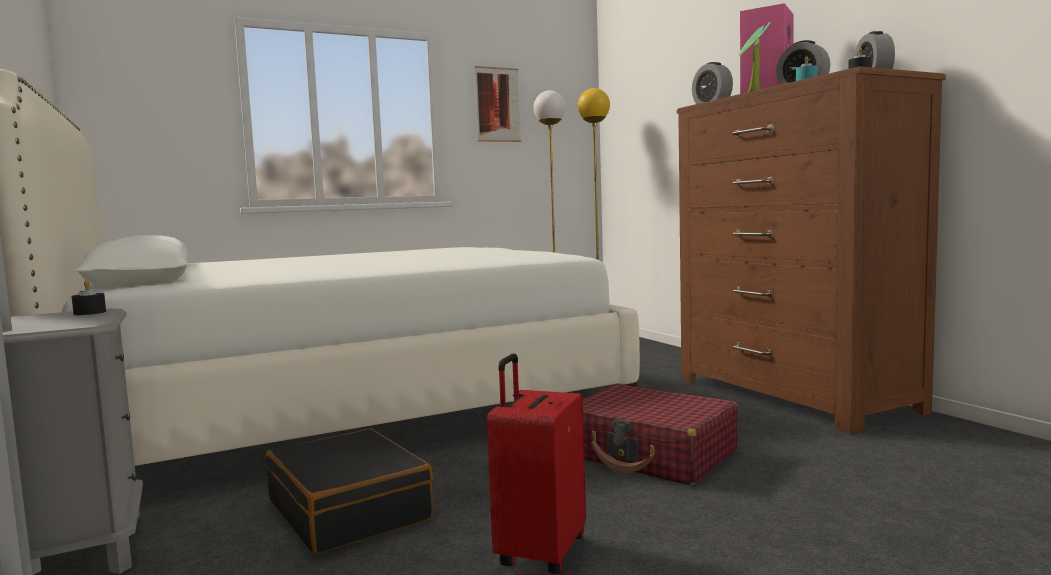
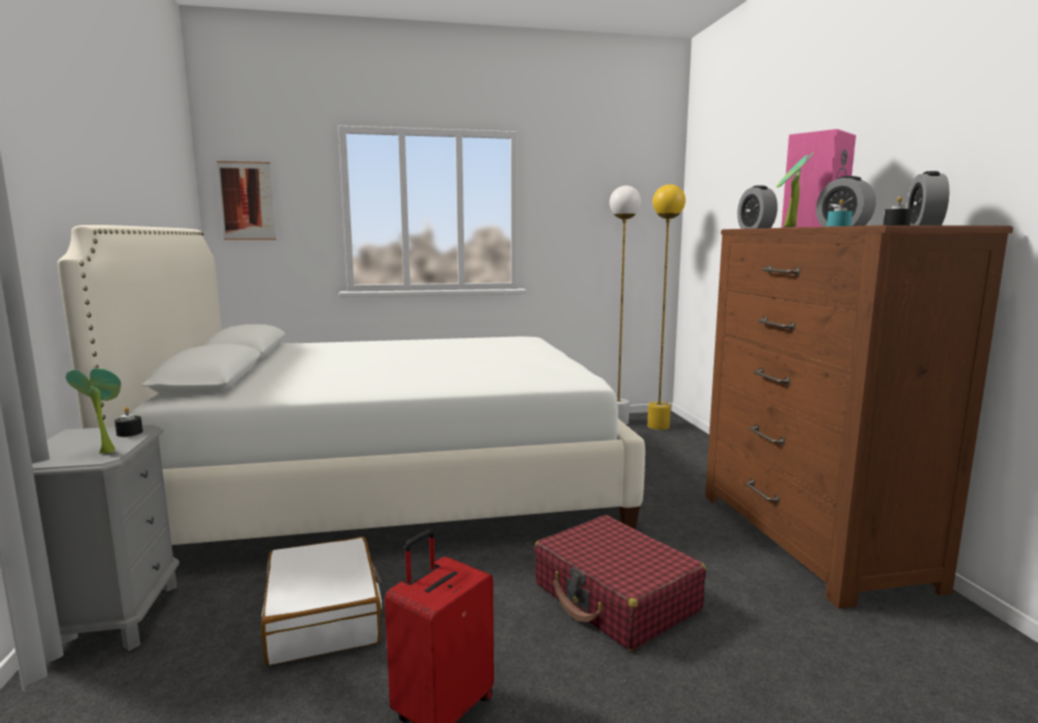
camera: 15 degrees right, 5 degrees up
(82, 321) = (105, 451): none -> potted plant
(349, 510) = (324, 616): black suitcase -> white suitcase
(497, 104) = (577, 197): picture -> picture (247, 201)

